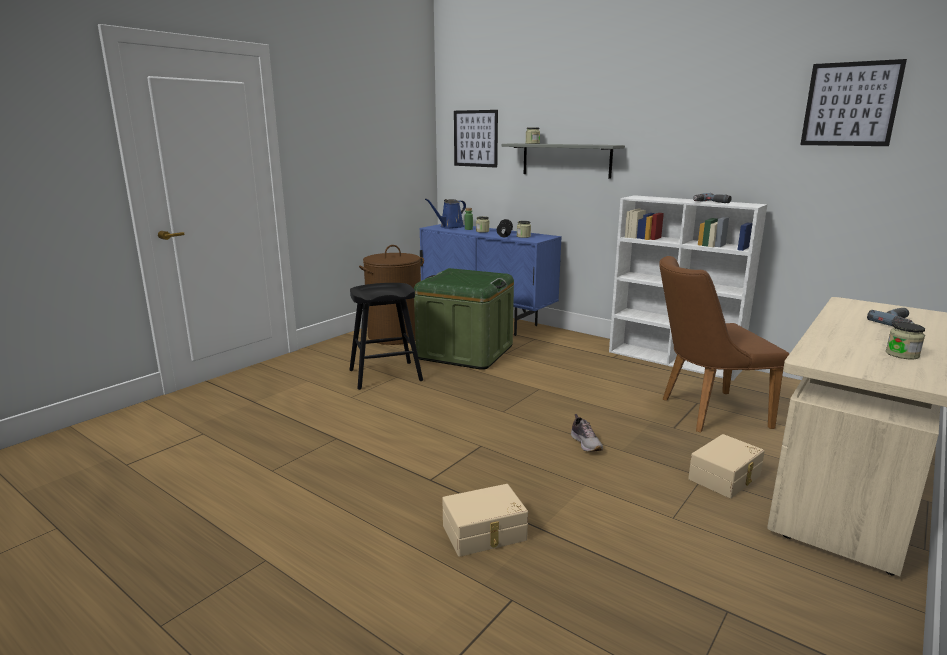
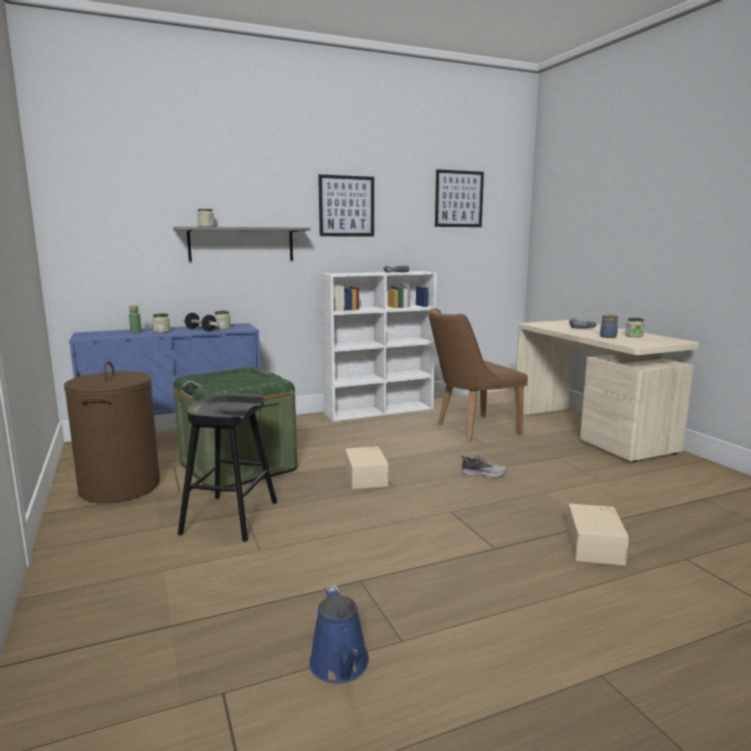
camera: 60 degrees left, 5 degrees down
(450, 227) = (103, 334): blue watering can -> blue watering can (340, 666)
(475, 138) = (109, 221): picture -> picture (346, 206)
(704, 412) = (470, 429): brown chair -> brown chair turned 45 degrees clockwise
(726, 477) = (561, 452): beige storage box -> beige storage box (367, 477)
(846, 342) = (608, 337): none -> jar

